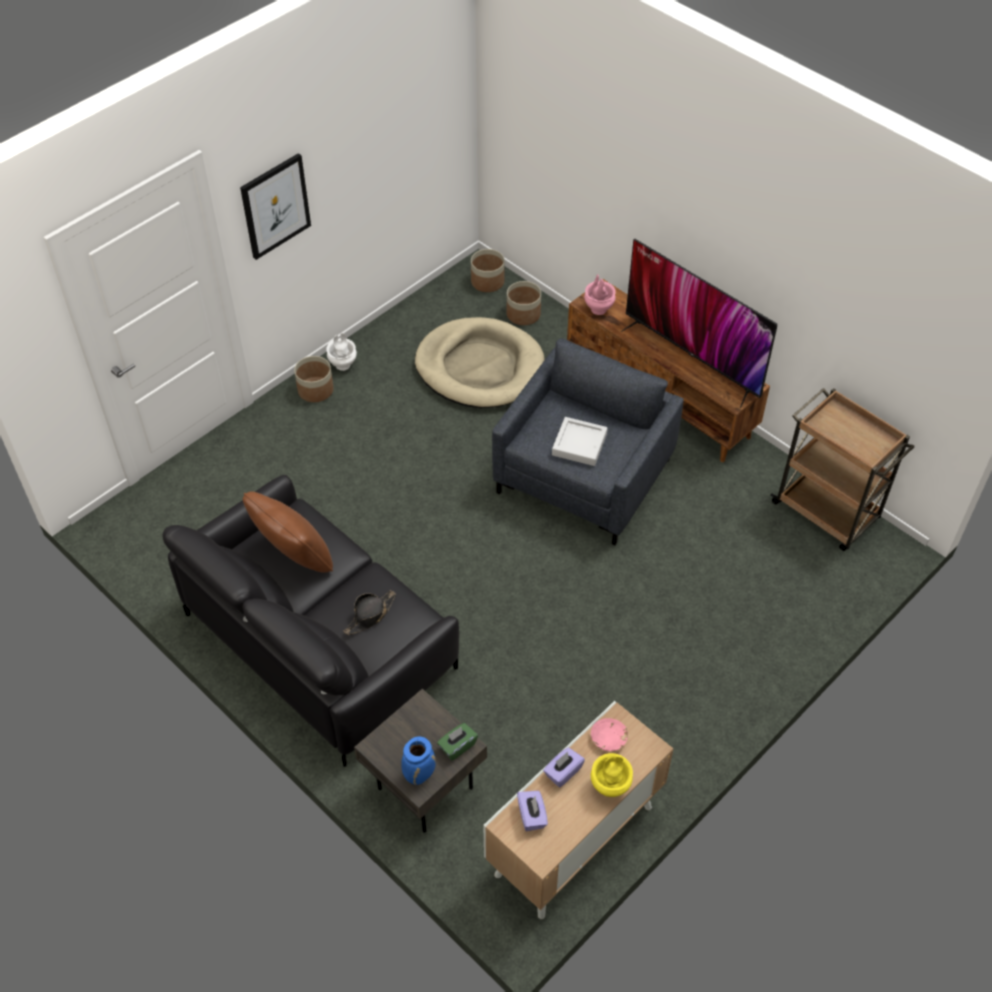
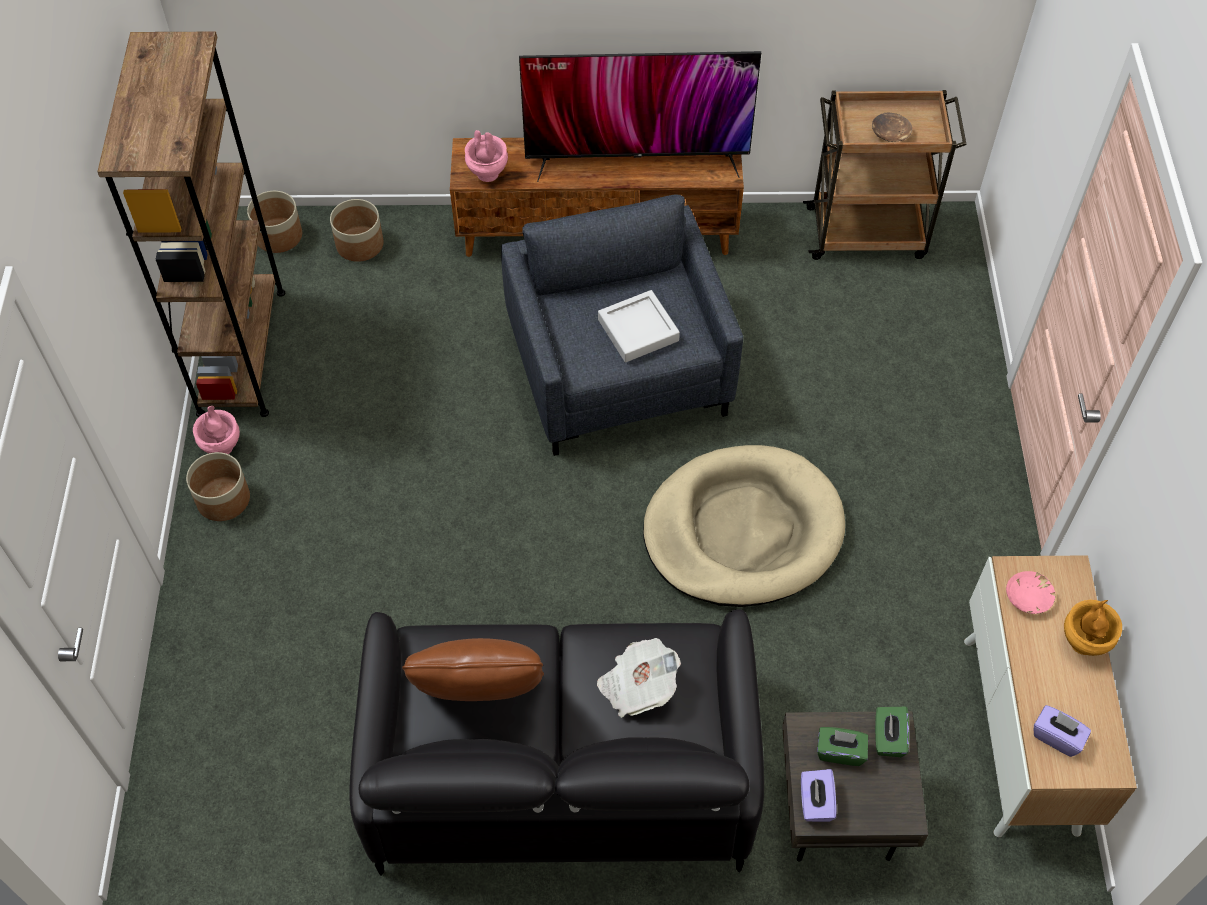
camera: 45 degrees left, 5 degrees up
(275, 206) = (89, 289): picture -> none
(343, 365) = (222, 446): white vase -> pink vase
(370, 615) = (637, 686): black hat -> newspaper
(404, 326) = (241, 351): none -> brown bookcase
(419, 774) = (888, 800): blue vase -> none
(425, 730) = (840, 752): none -> green tissue box
(479, 367) = (380, 336): beige dog bed -> beige dog bed (742, 531)
(563, 772) = (1031, 668): purple tissue box -> purple tissue box (815, 802)
(610, 786) = (1083, 642): yellow vase -> brown vase
(843, 438) = (890, 134): none -> brown bowl

